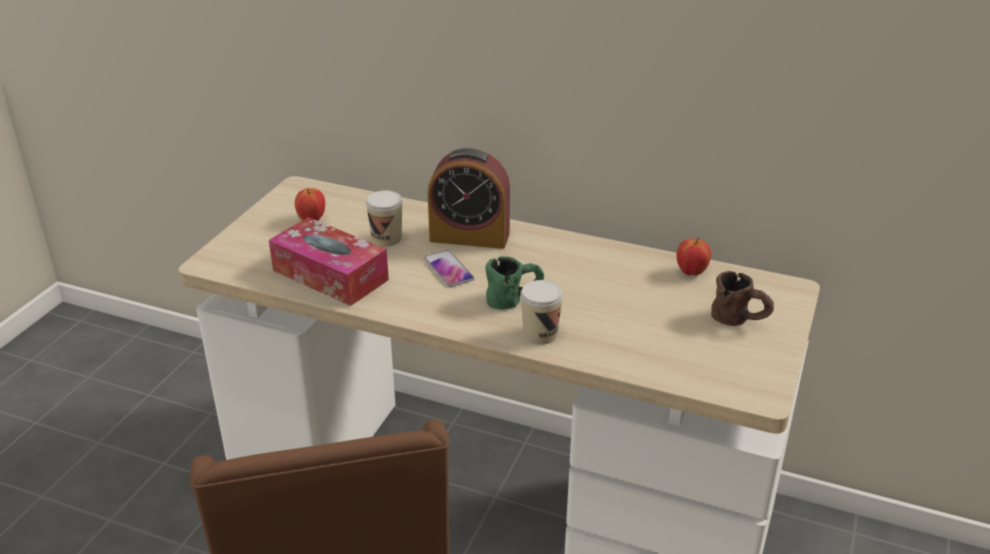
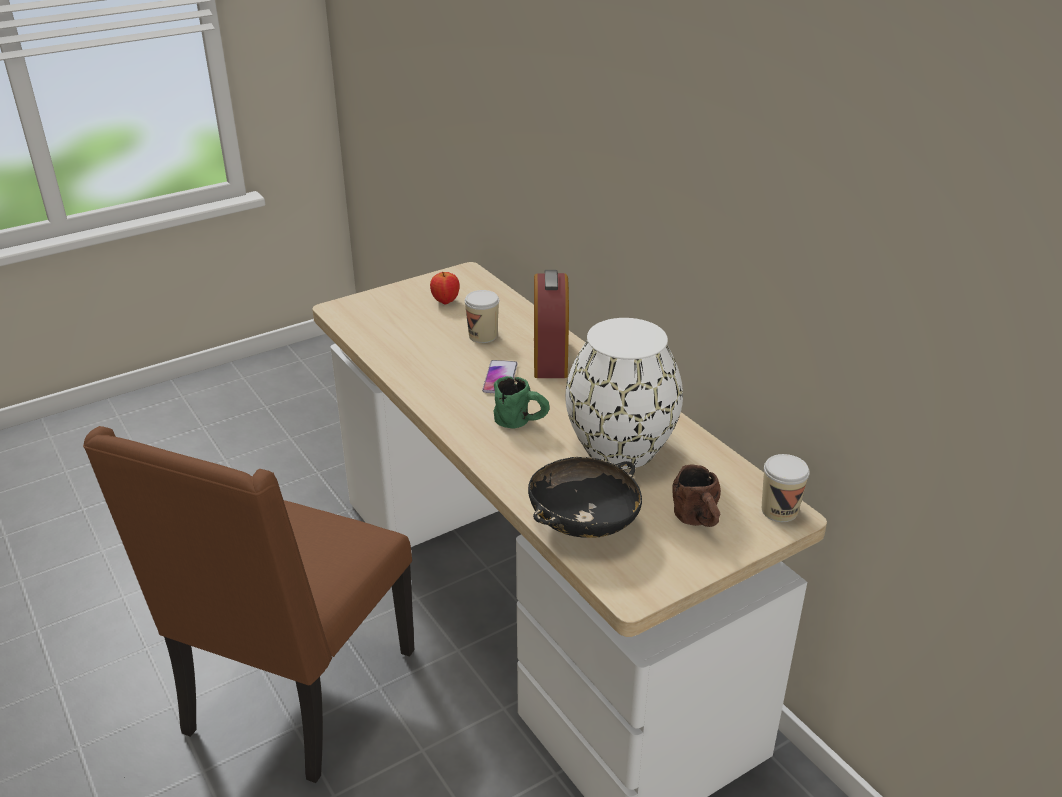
camera: 35 degrees right, 0 degrees up
(330, 275) = (407, 349): tissue box -> none
(469, 236) = (550, 358): alarm clock -> alarm clock turned 45 degrees clockwise
(540, 334) = (507, 458): cup -> cup (779, 510)
(617, 289) = (619, 449): none -> white vase
(664, 360) = (584, 524): none -> black bowl
(691, 272) = (708, 461): apple -> none

